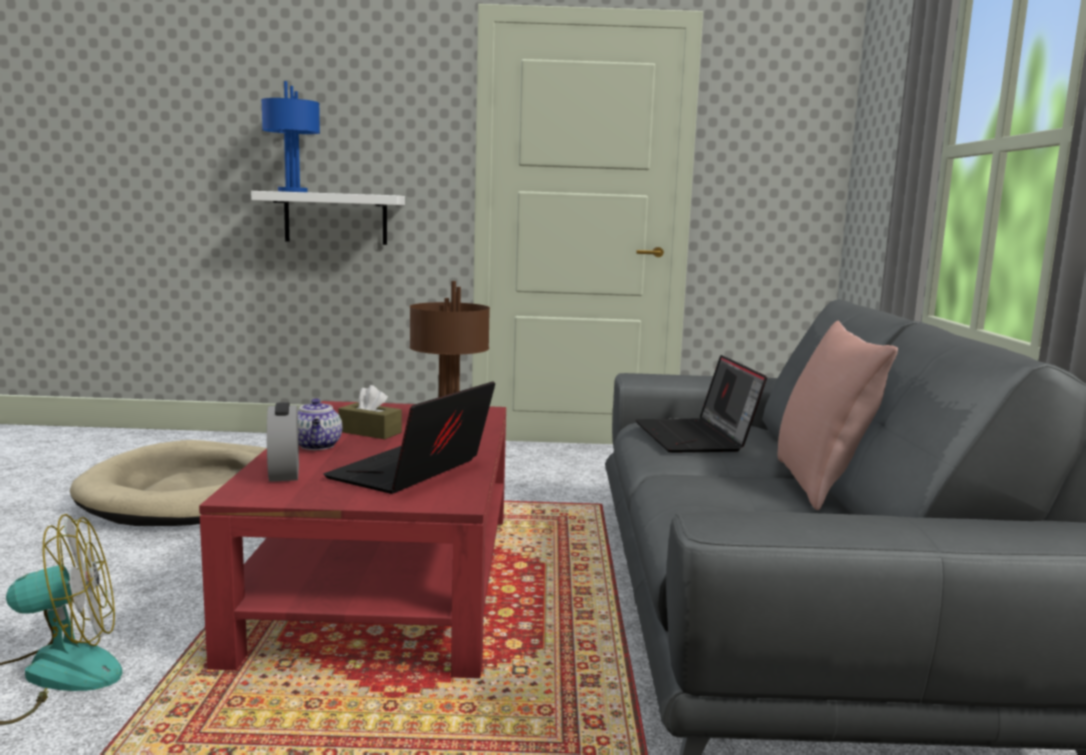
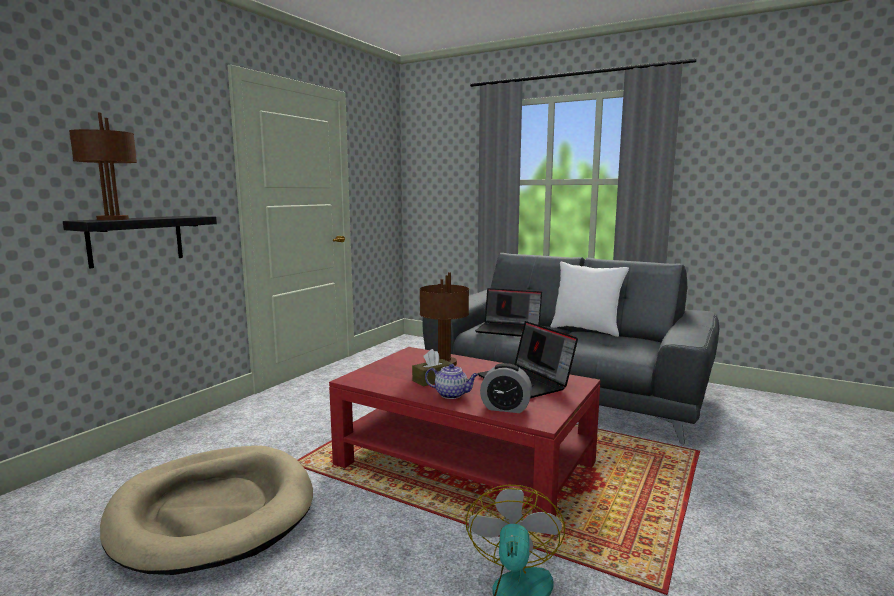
camera: 60 degrees left, 0 degrees up
(292, 191) = (112, 219): blue table lamp -> brown table lamp
(336, 218) = (136, 240): white shelf -> black shelf
(820, 484) = (586, 330): pink pillow -> white pillow

